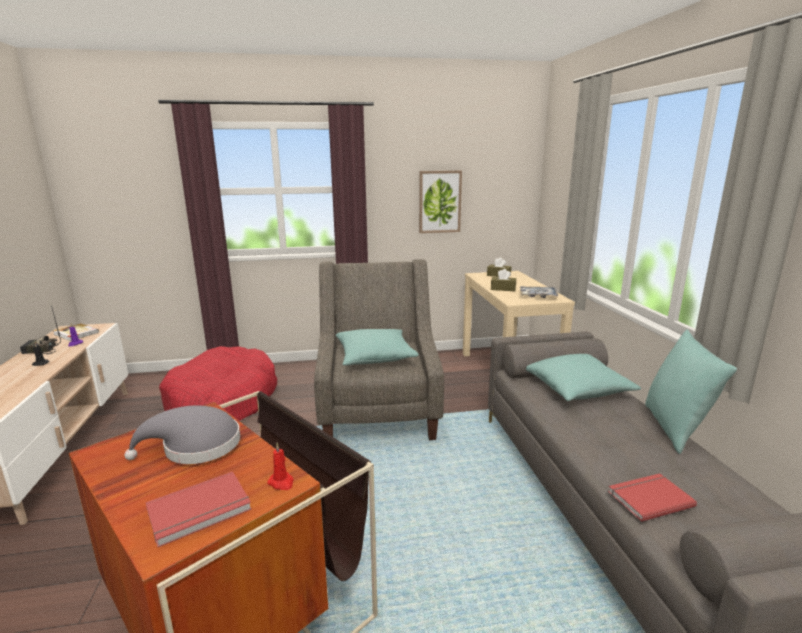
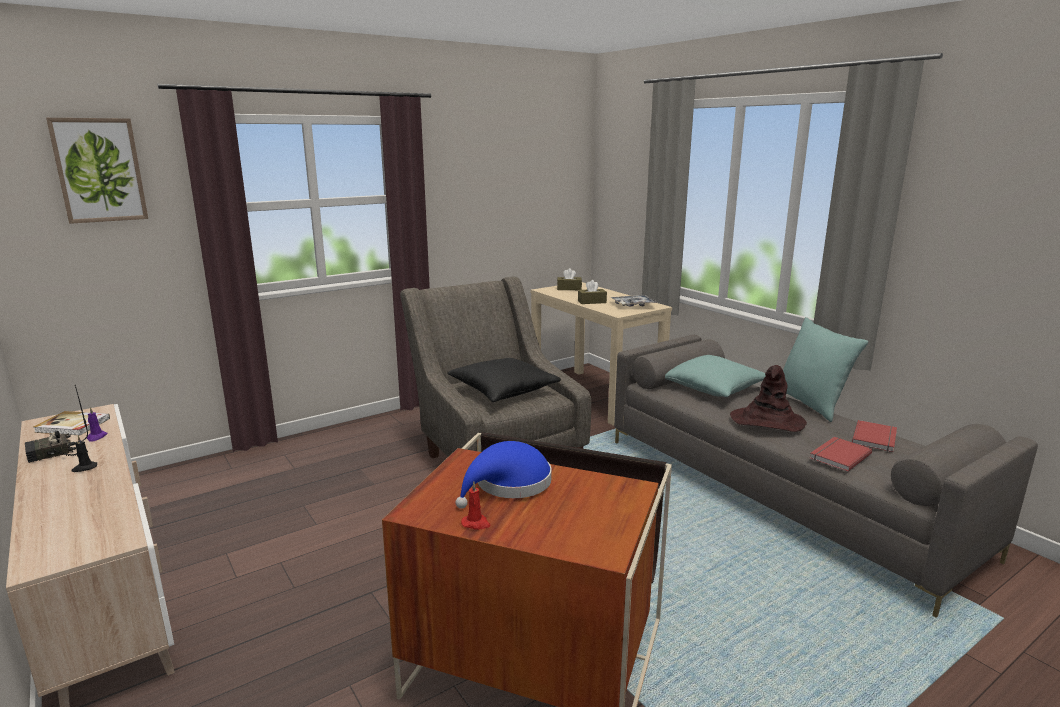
camera: 25 degrees left, 0 degrees up
(196, 447) = (509, 485): grey hat -> blue hat
(200, 511) = (595, 524): red book -> red book (876, 438)
(223, 401) = (292, 484): red dog bed -> none
(281, 483) = (629, 490): red candle -> red candle (476, 524)
(375, 357) = (503, 391): turquoise pillow -> black pillow
(439, 202) = (498, 209): picture -> picture (99, 170)
(599, 436) = (767, 421): none -> brown hat

